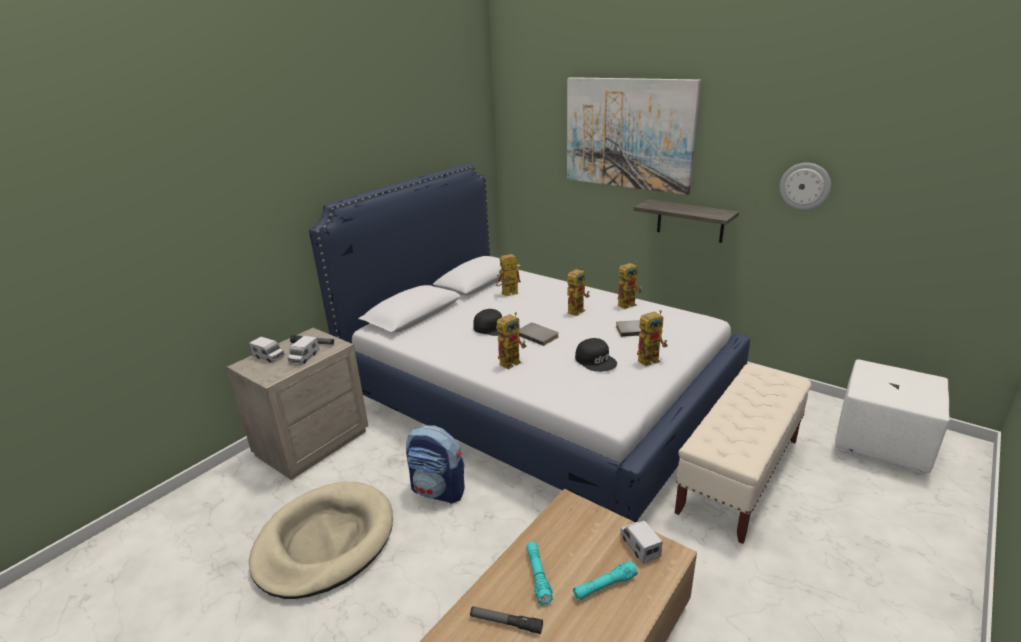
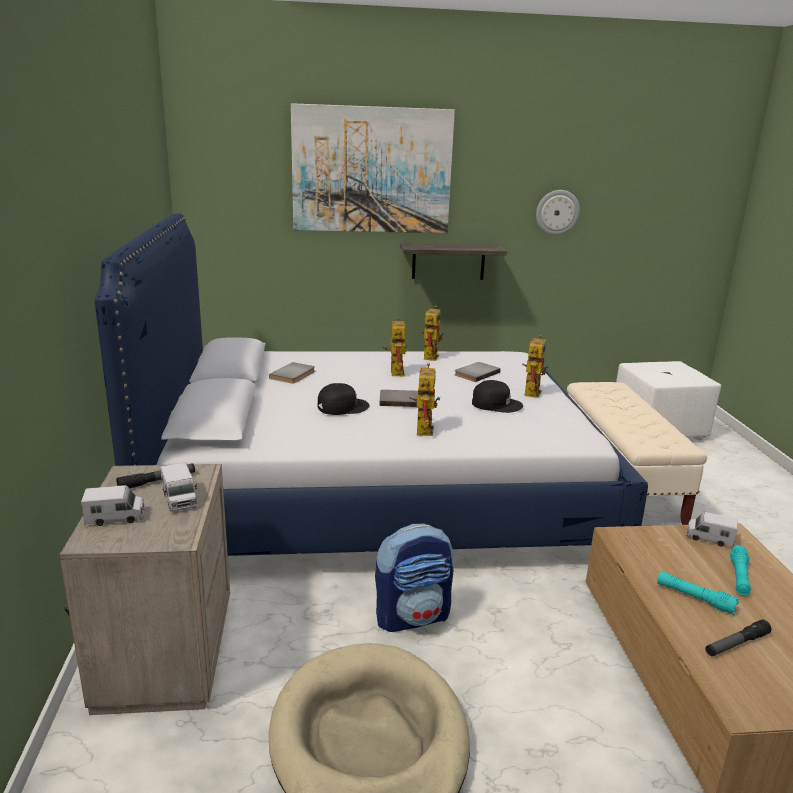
camera: 45 degrees left, 5 degrees down
(507, 294) = (294, 375): toy robot -> grey book

